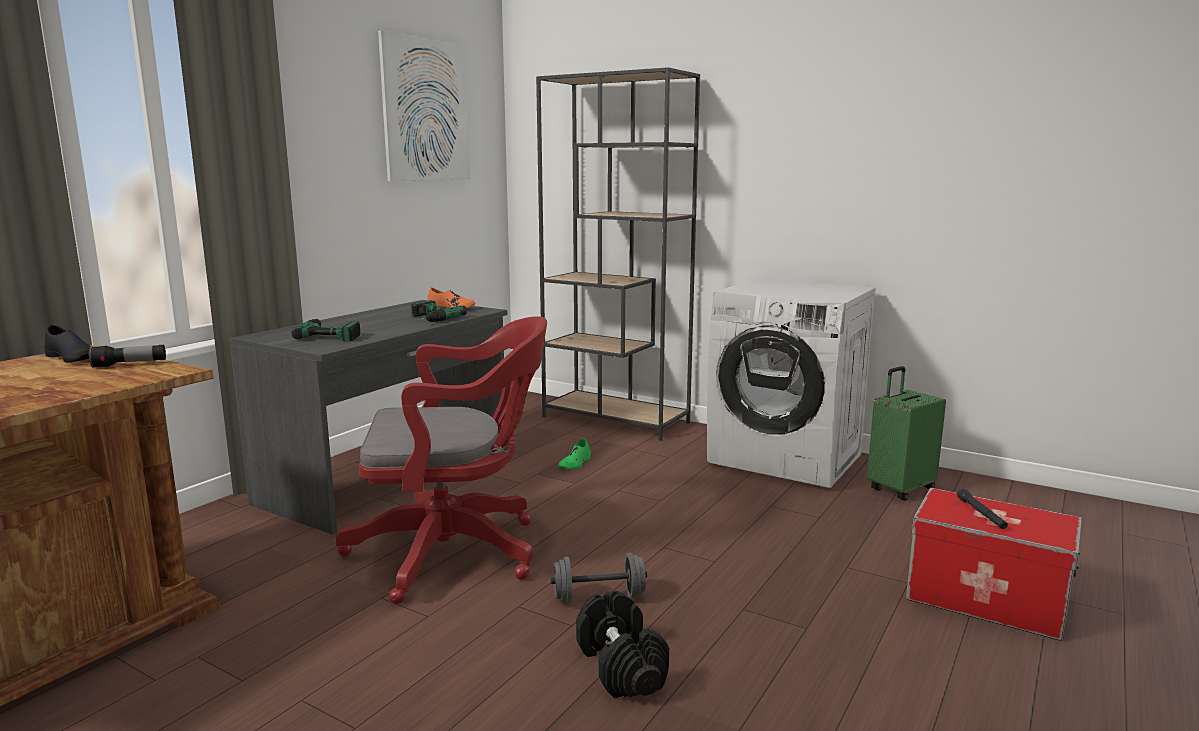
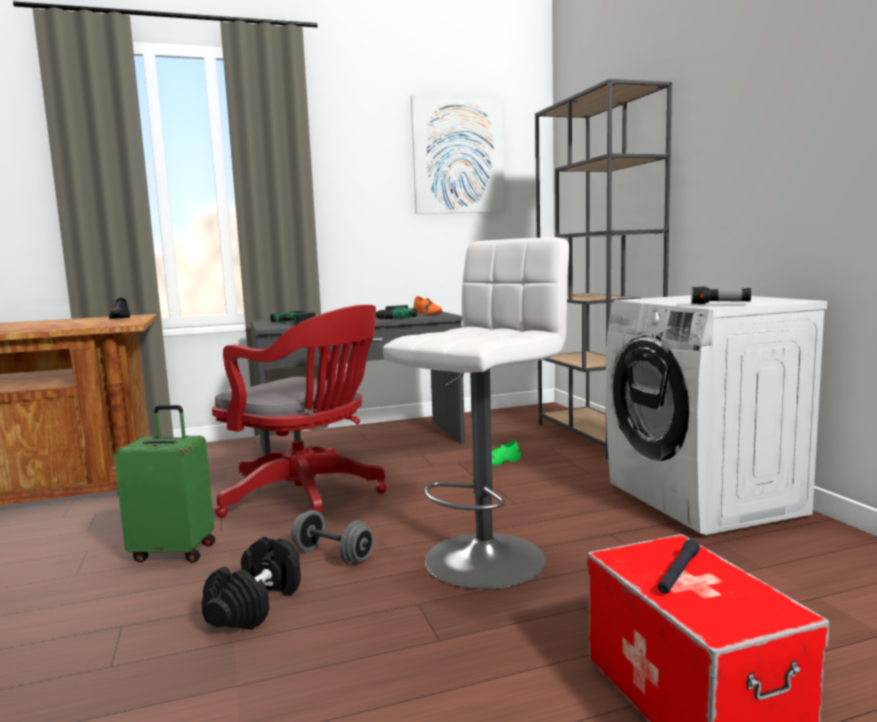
camera: 40 degrees right, 5 degrees down
(130, 365) = (125, 321): flashlight -> flashlight (720, 304)
(727, 556) = (486, 560): none -> white stool
(899, 489) = (801, 559): green suitcase -> green suitcase (174, 551)

